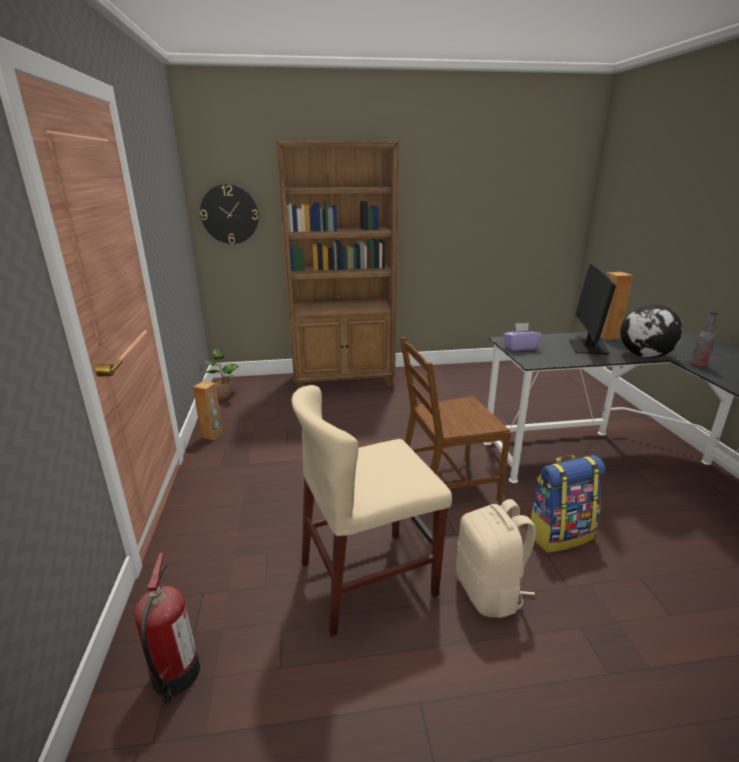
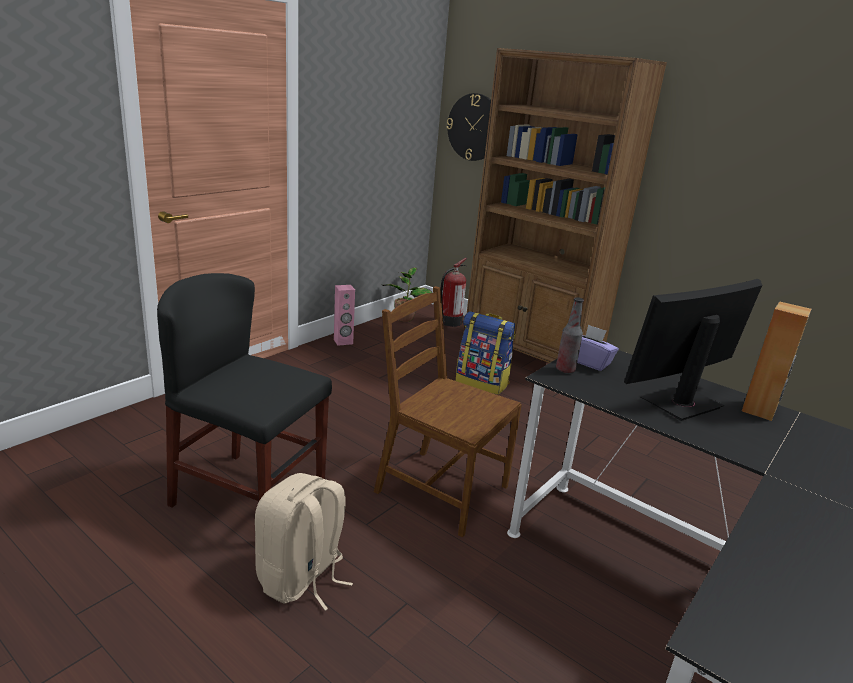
camera: 45 degrees right, 0 degrees up
(175, 676) = (81, 456): fire extinguisher -> fire extinguisher (449, 322)
(212, 435) = (343, 342): brown speaker -> pink speaker
(367, 578) = (249, 497): beige chair -> black chair
(559, 534) = (454, 603): backpack -> backpack (482, 383)
(645, 356) = (735, 450): globe -> none
(698, 365) = (789, 500): bottle -> bottle (565, 370)

